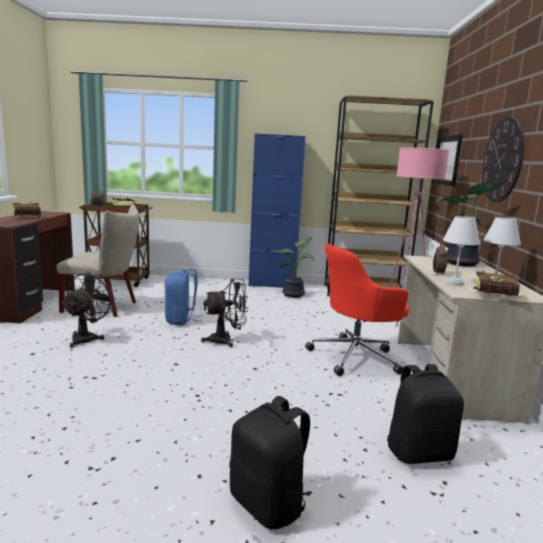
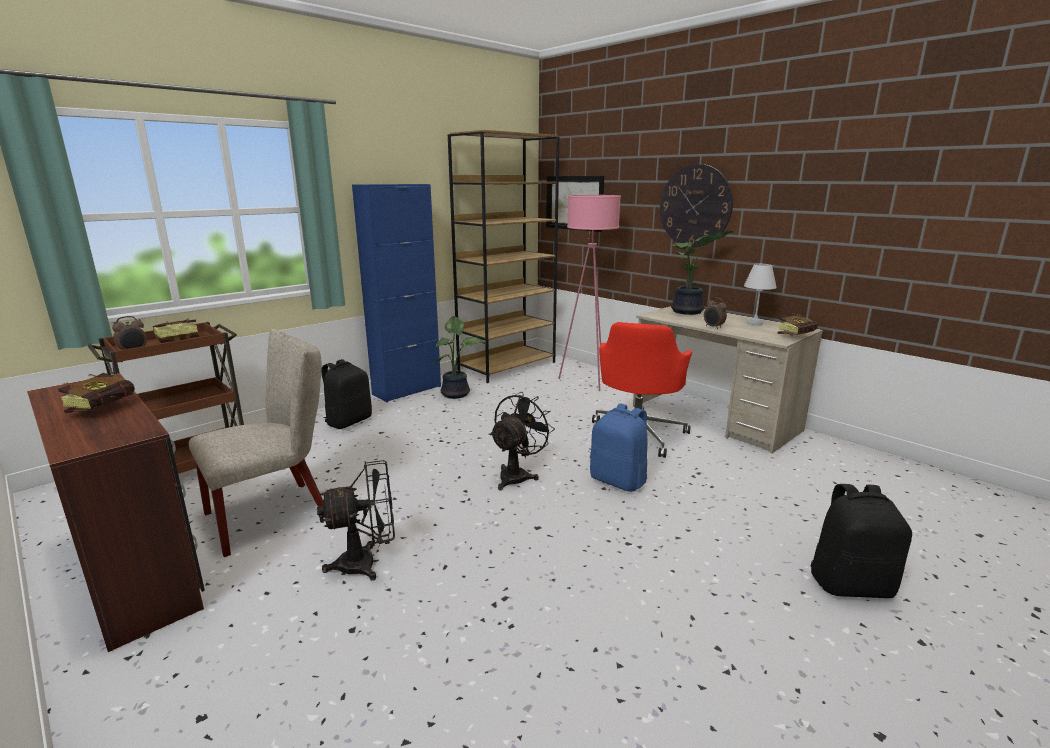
camera: 45 degrees left, 5 degrees up
(87, 338) = (367, 563): black fan -> black fan turned 105 degrees clockwise
(181, 320) = (418, 477): blue backpack -> blue backpack (619, 481)
(419, 452) = (814, 486): black backpack -> black backpack (348, 421)
(454, 283) = (747, 332): white table lamp -> none

